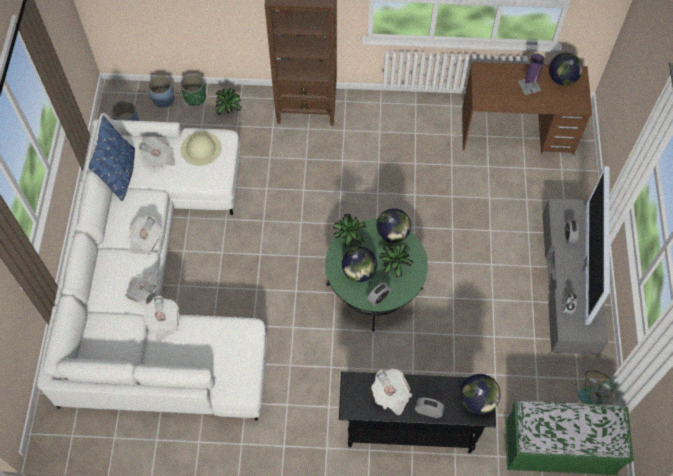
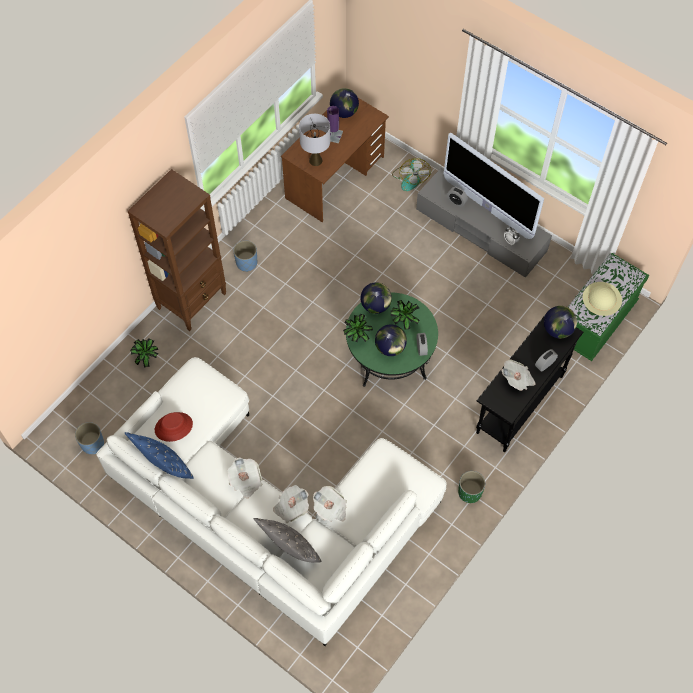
camera: 55 degrees left, 0 degrees up
(104, 314) = (290, 548): none -> grey pillow
(159, 158) = (173, 427): newspaper -> red hat
(163, 99) = (90, 402): blue planter -> blue planter (246, 263)
(195, 97) = (110, 376): green planter -> green planter (469, 492)
(201, 148) = (190, 390): beige hat -> beige hat (602, 298)
(490, 89) = (316, 160): none -> grey table lamp
(598, 392) = (573, 271): fan -> fan (410, 178)

